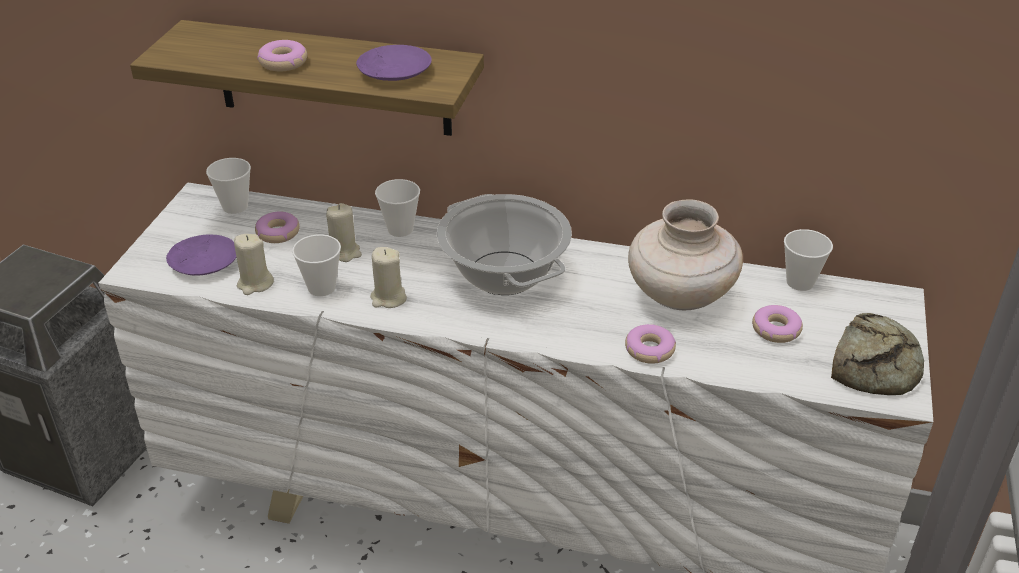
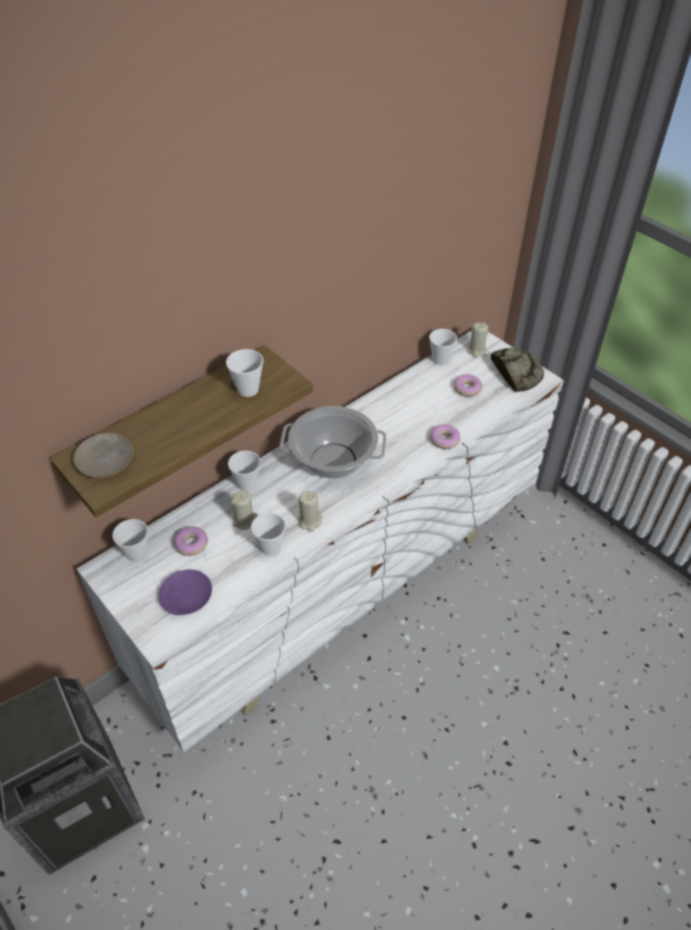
camera: 55 degrees left, 10 degrees up
(203, 43) = (105, 460): none -> beige plate
(255, 284) = (236, 578): beige candle -> beige candle (477, 350)
(283, 63) = (181, 432): donut -> none
(393, 72) = (248, 389): purple plate -> cup
(679, 296) = (414, 406): beige vase -> none

